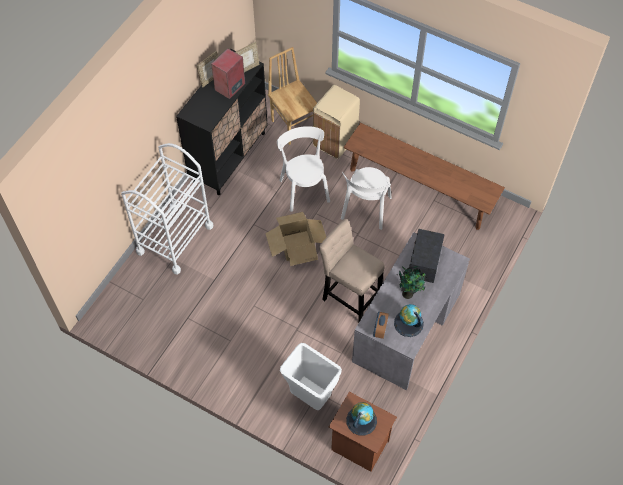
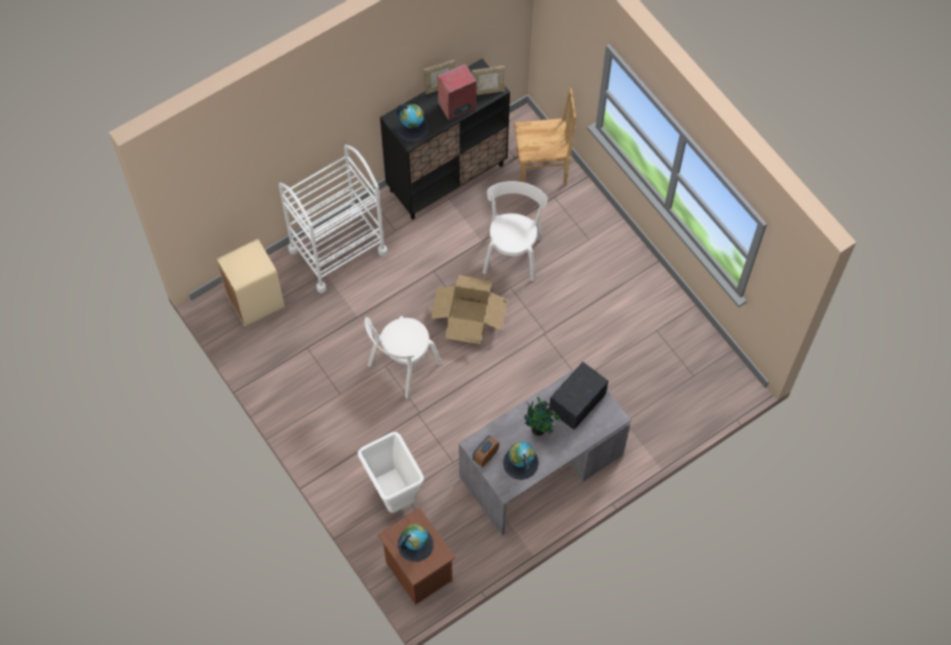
camera: 25 degrees right, 5 degrees up
(204, 114) = (412, 128): none -> globe
(294, 126) = (541, 170): brown chair -> brown chair turned 90 degrees clockwise
(335, 141) = (580, 209): beige trash can -> beige trash can (256, 302)
(349, 298) = (495, 403): beige stool -> none
(365, 210) = (569, 308): white chair -> white chair (402, 366)
(419, 189) = (646, 310): brown bench -> none

